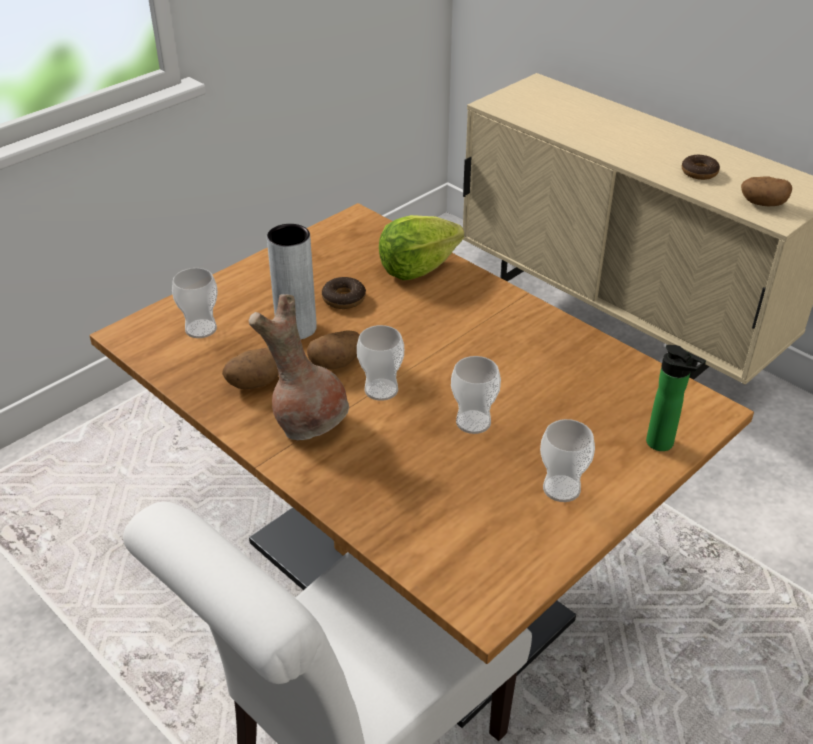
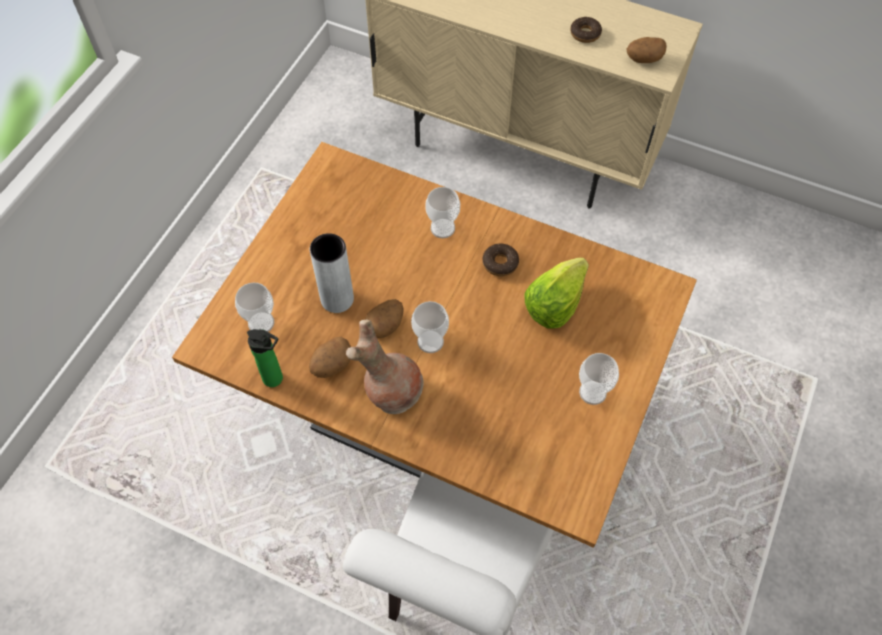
camera: 20 degrees left, 20 degrees up
(344, 299) = (360, 256): donut -> donut (500, 263)
(417, 268) = (403, 205): lettuce -> lettuce (554, 304)
(473, 422) = (509, 351): cup -> cup (442, 228)
(663, 444) = (646, 330): bottle -> bottle (275, 379)

